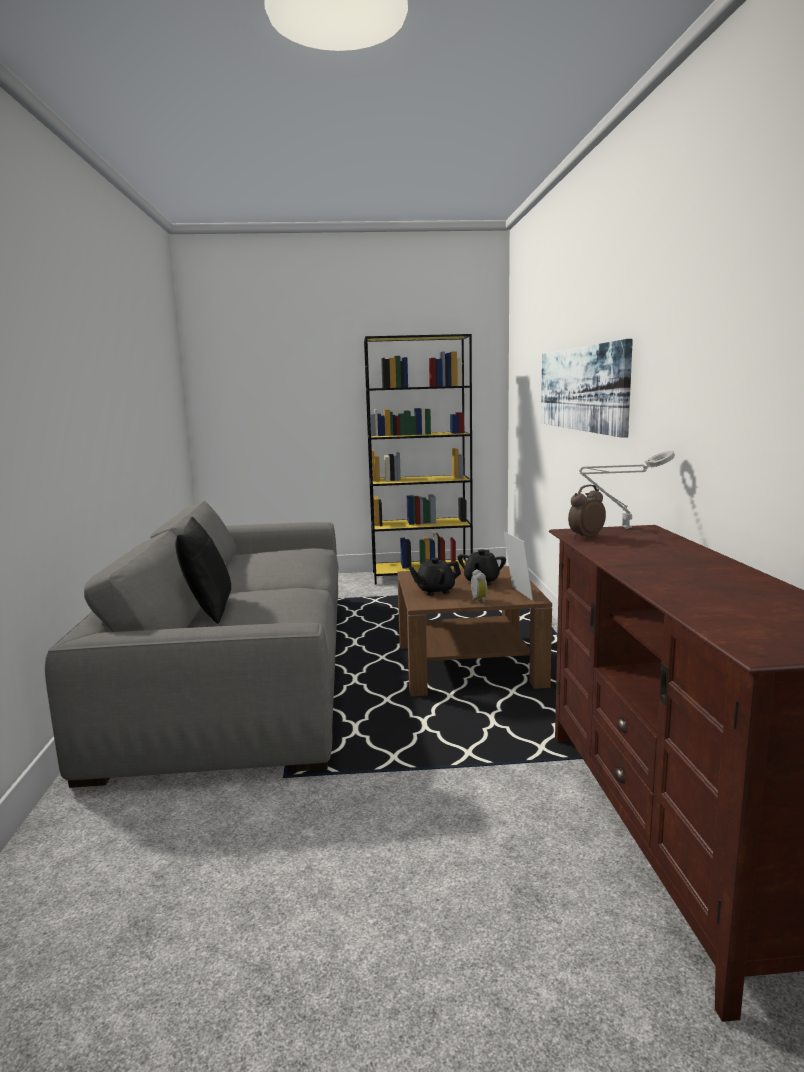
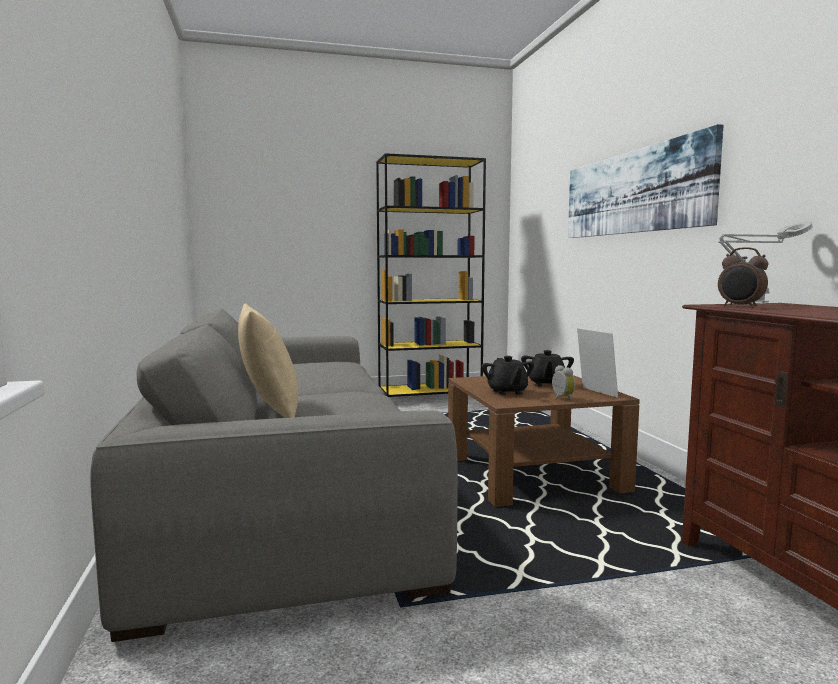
camera: 10 degrees left, 5 degrees down
(208, 610) = (269, 411): black pillow -> beige pillow
(435, 591) = (507, 392): black teapot -> black teapot turned 75 degrees counterclockwise
(585, 537) = (740, 307): alarm clock -> alarm clock turned 90 degrees counterclockwise

